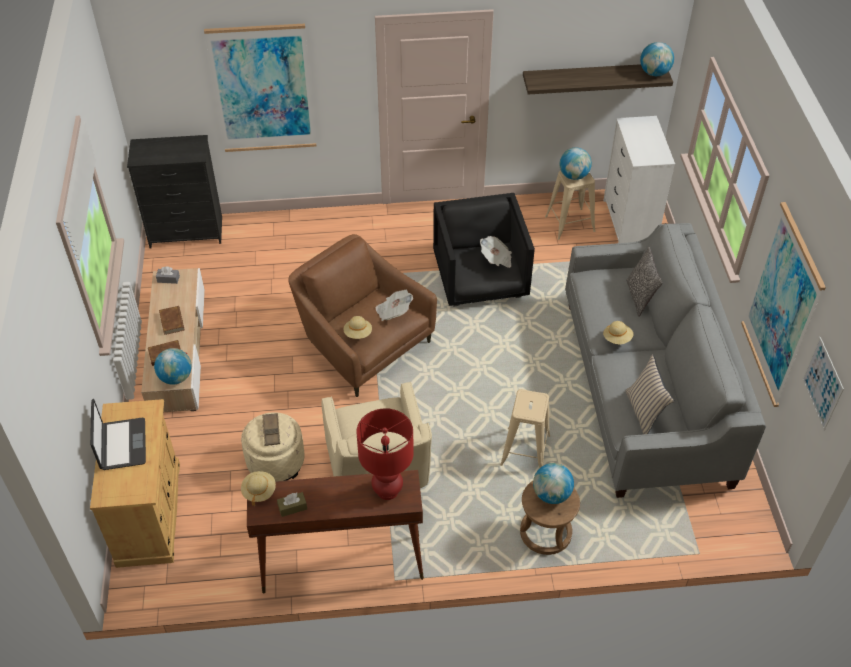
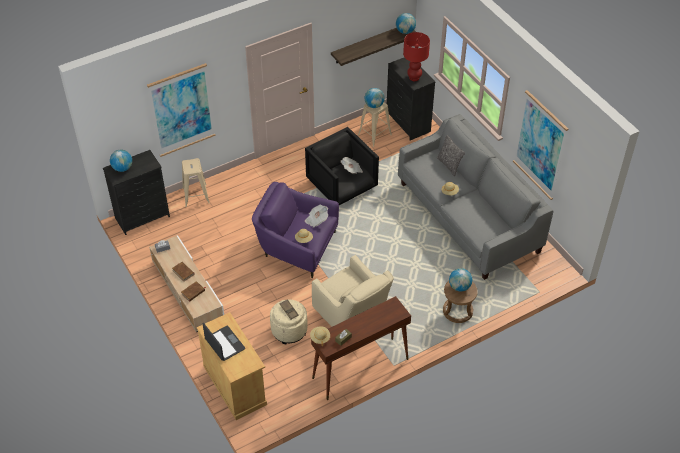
camera: 25 degrees left, 0 degrees up
(176, 377) = (208, 303): globe -> globe (122, 168)
(362, 343) = (296, 246): brown armchair -> purple armchair
(387, 491) = (387, 312): red table lamp -> red table lamp (414, 78)
(525, 450) = (422, 272): beige stool -> beige stool (195, 195)
(628, 222) = (407, 123): white dresser -> black dresser
(644, 412) = (485, 226): beige pillow -> none
(822, 383) = (580, 178): picture -> none

